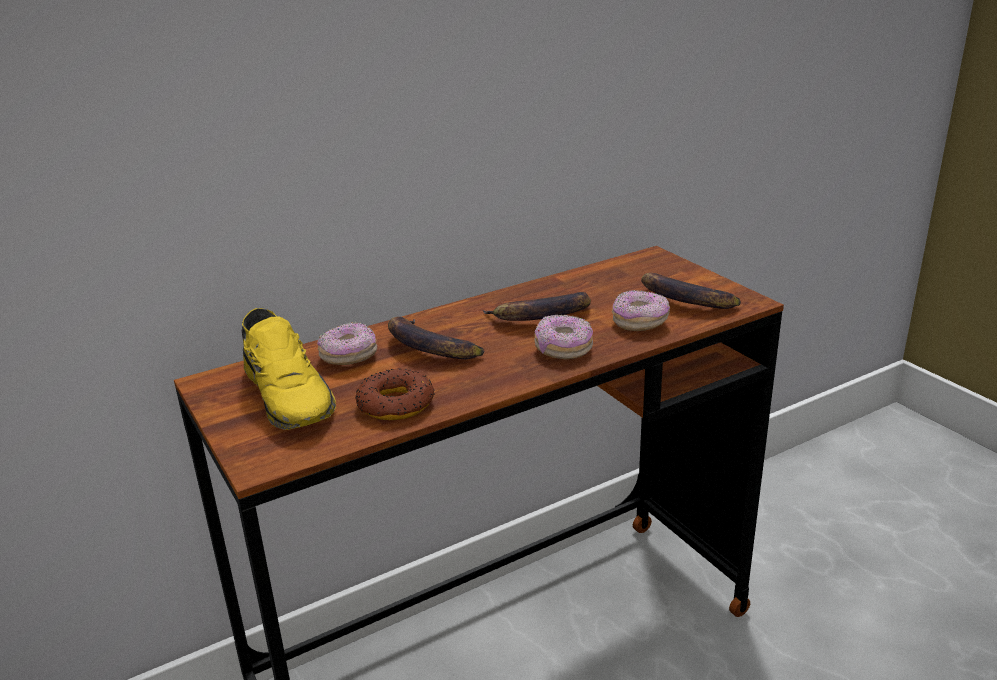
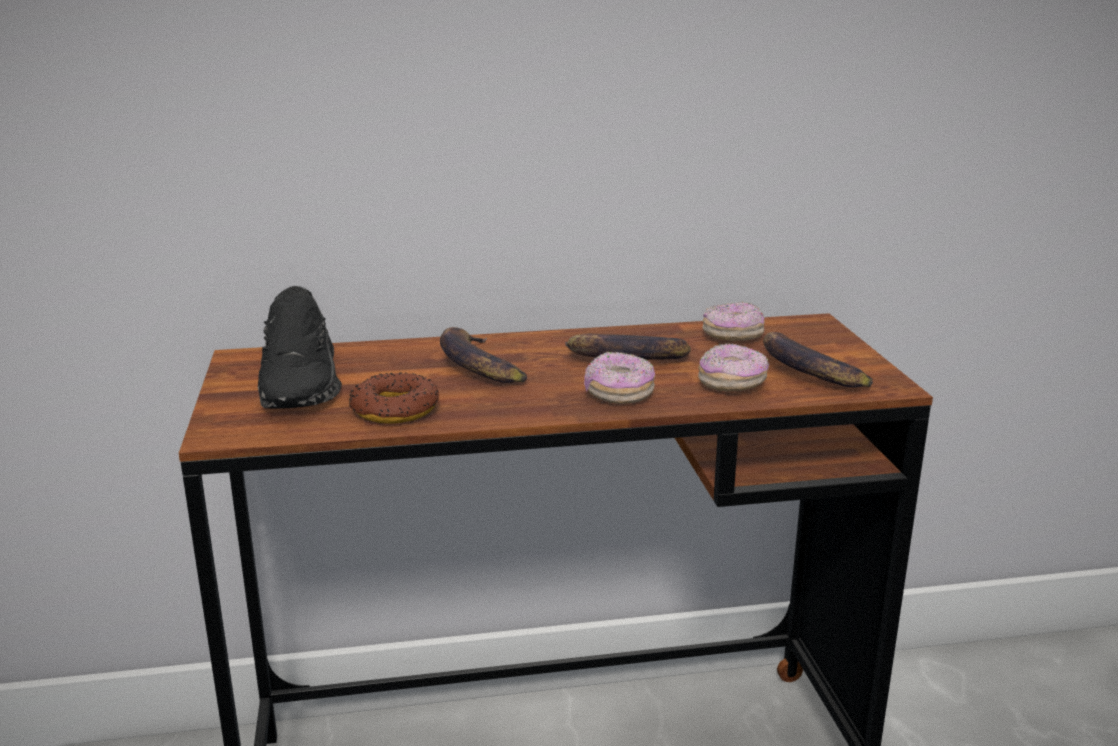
camera: 20 degrees right, 5 degrees down
(290, 395) = (303, 382): yellow shoe -> black shoe
(349, 357) = (390, 360): donut -> donut (733, 336)

